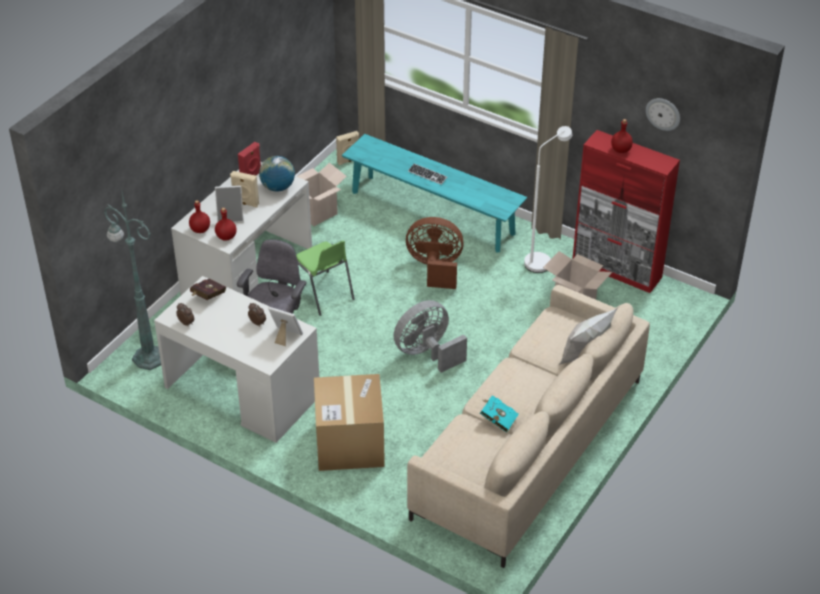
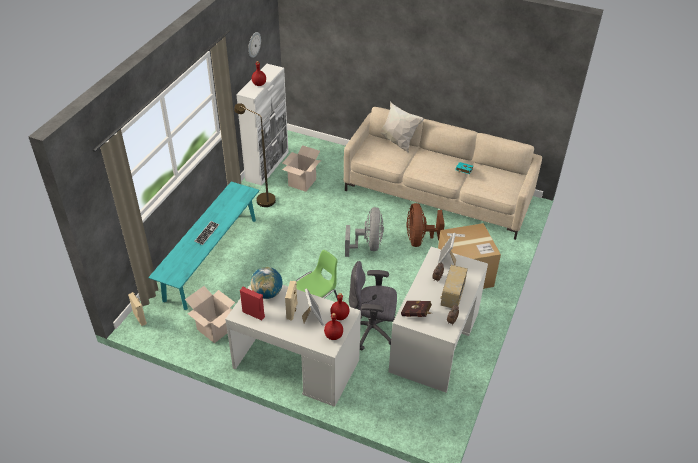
camera: 100 degrees left, 0 degrees up
(148, 357) = (415, 413): green floor lamp -> none
(225, 330) = (452, 296): none -> radio
(427, 353) = (367, 246): grey fan -> grey fan turned 135 degrees counterclockwise
(435, 268) = (277, 250): brown fan -> brown fan (419, 239)
(541, 259) = (261, 199): white floor lamp -> brown floor lamp
(617, 270) = (267, 166): red cabinet -> white cabinet

